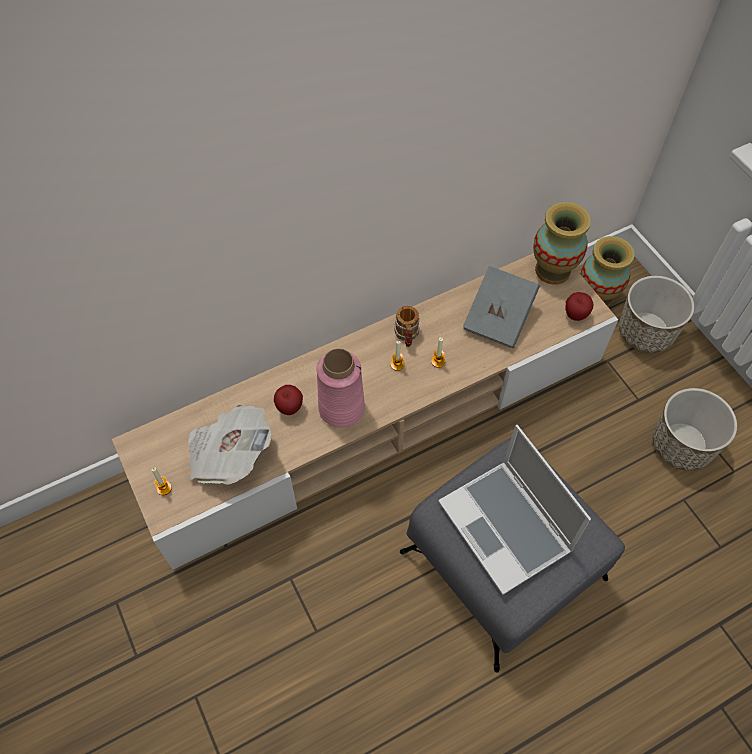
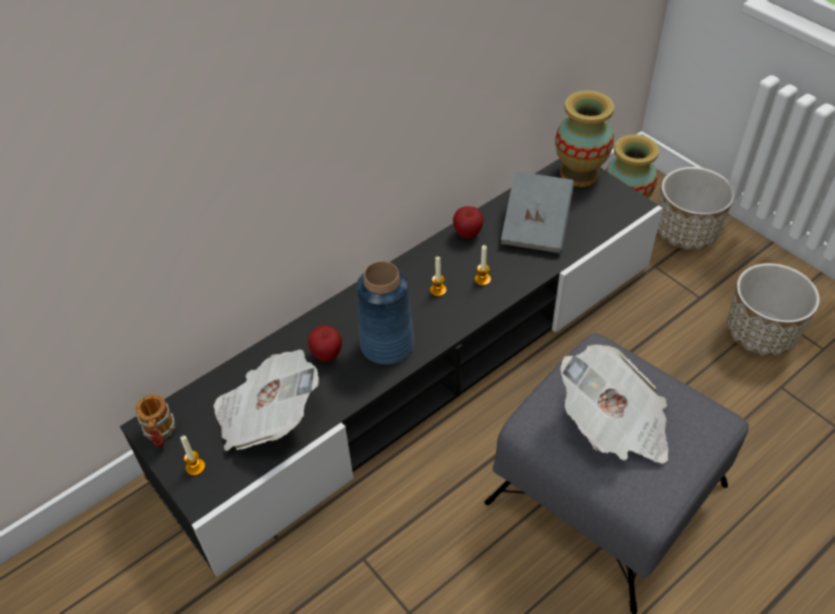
camera: 10 degrees left, 10 degrees down
(341, 408) = (386, 344): pink vase -> blue vase
(377, 416) = (420, 365): beige tv stand -> black tv stand
(407, 336) = (441, 261): mug -> mug (160, 434)
(506, 527) = (614, 425): laptop -> newspaper
(575, 315) = (616, 211): apple -> apple (467, 234)

